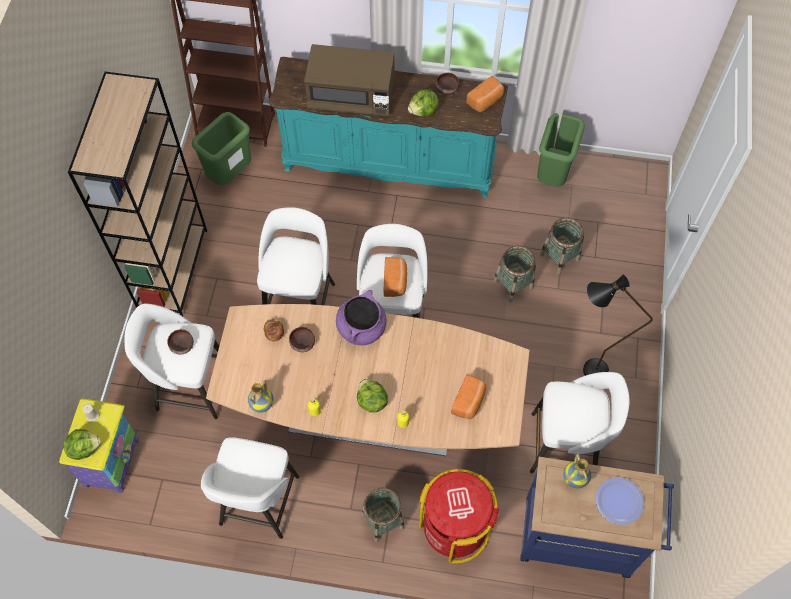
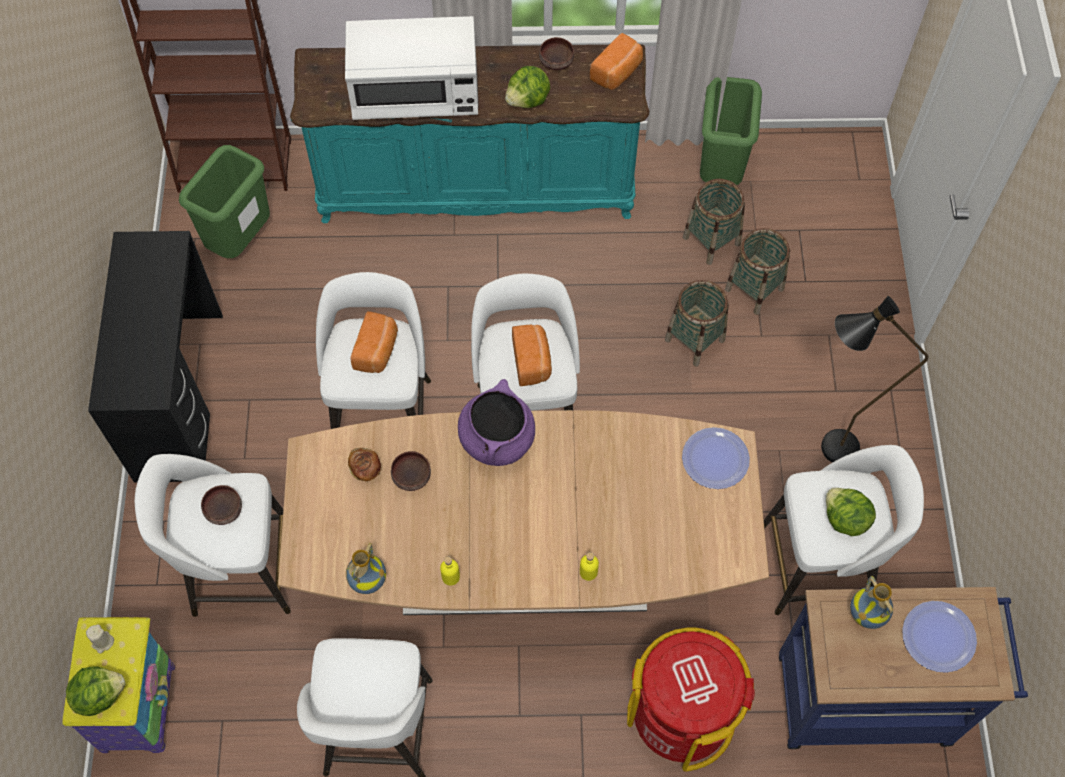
camera: 10 degrees left, 0 degrees up
(172, 269) = (178, 396): beige bookcase -> black desk
(351, 97) = (415, 94): brown microwave -> white microwave
(371, 401) = (534, 548): lettuce -> lettuce (844, 519)
(383, 521) = (571, 725): basket -> basket (711, 240)
(469, 402) = (681, 524): bread -> bread (377, 350)
(500, 363) = (715, 459): none -> plate

